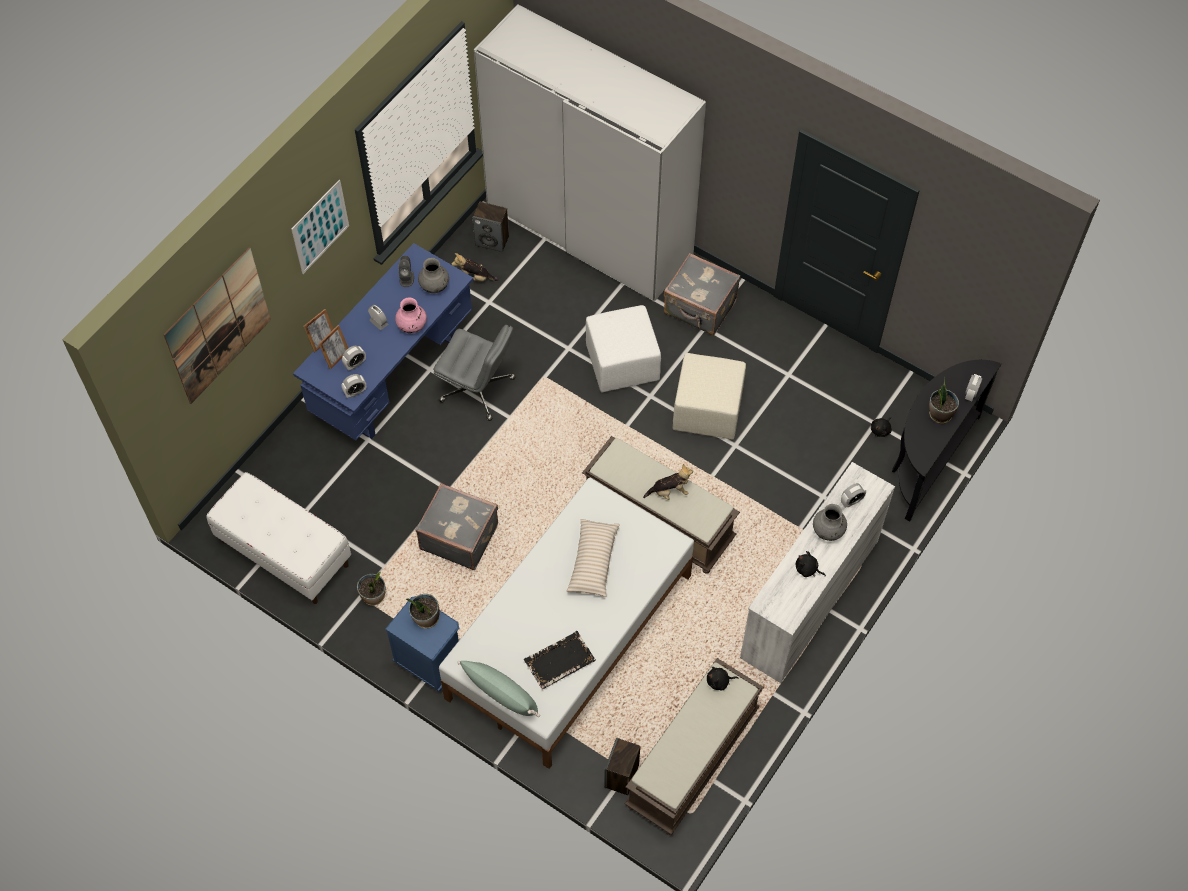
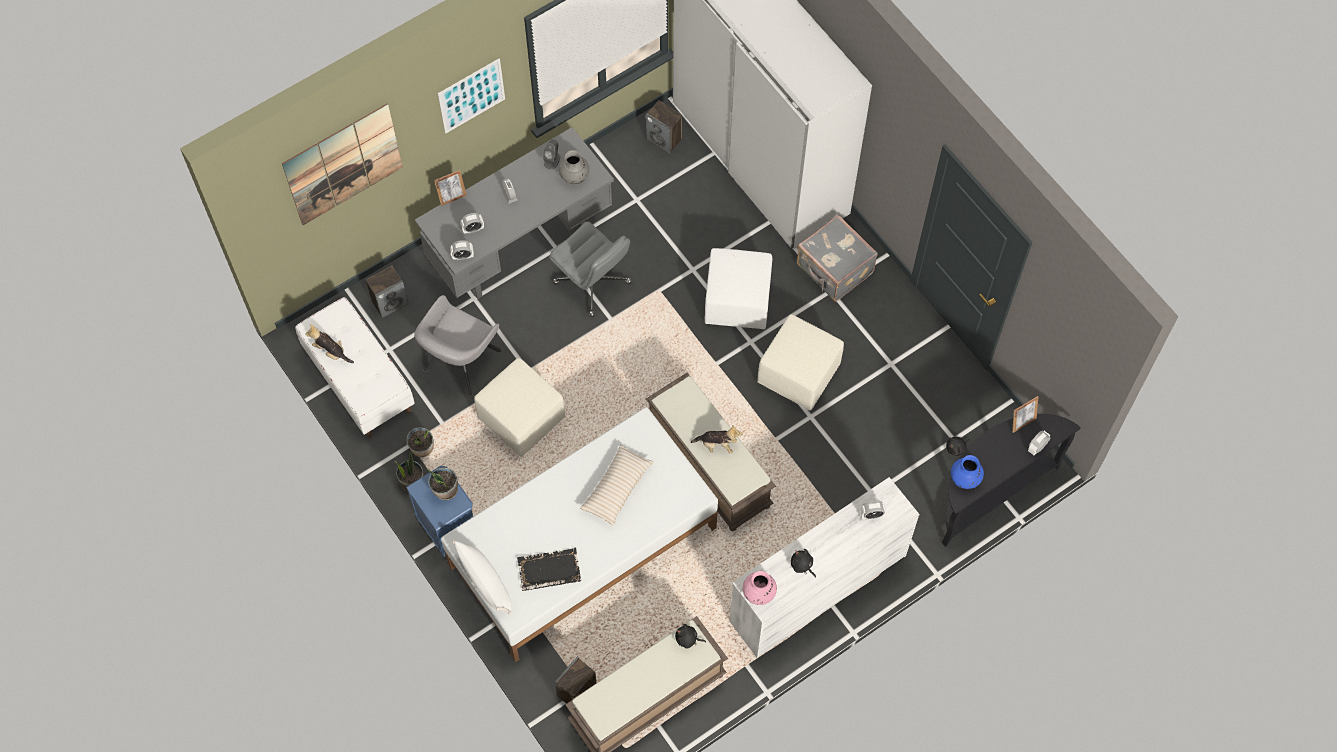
camera: 20 degrees right, 5 degrees up
(286, 469) = (390, 302): none -> speaker
(336, 357) = (459, 217): picture frame -> picture frame (1022, 422)
(379, 504) = (461, 363): none -> grey armchair
(394, 376) = (520, 244): blue desk -> grey desk
(412, 326) = (538, 209): pink vase -> pink vase (759, 593)
(459, 536) = (520, 418): grey suitcase -> beige ottoman
(475, 277) = (633, 171): plush toy -> plush toy (331, 351)
(501, 694) = (485, 582): green pillow -> white pillow
(828, 531) = (837, 536): grey vase -> none
(919, 442) = (965, 479): none -> blue vase
(940, 414) = (997, 458): potted plant -> potted plant (412, 482)

